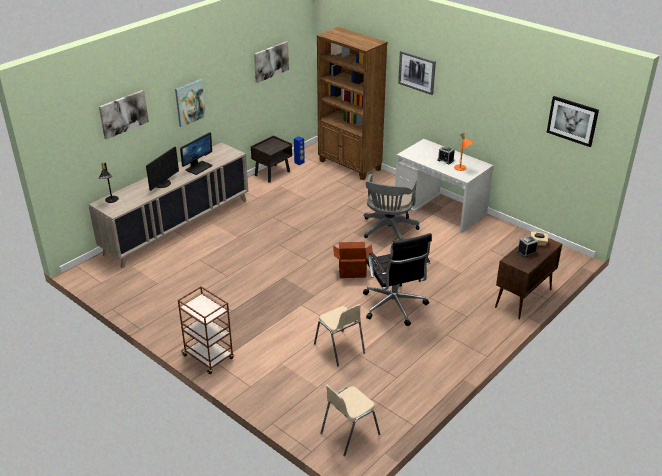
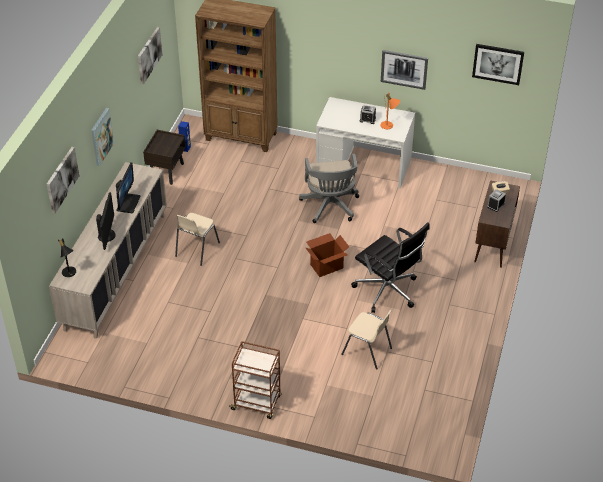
camera: 25 degrees left, 10 degrees up
(349, 433) = (426, 428): beige chair -> beige chair (196, 249)
(417, 72) = (315, 34): picture -> picture (404, 69)

